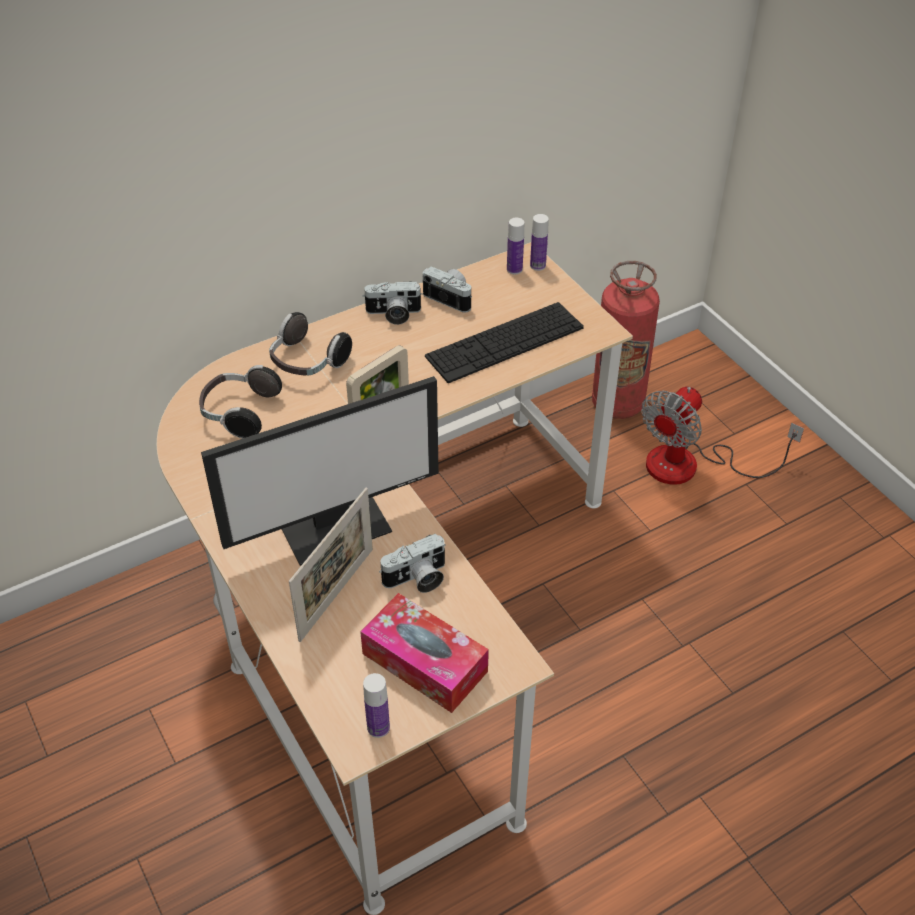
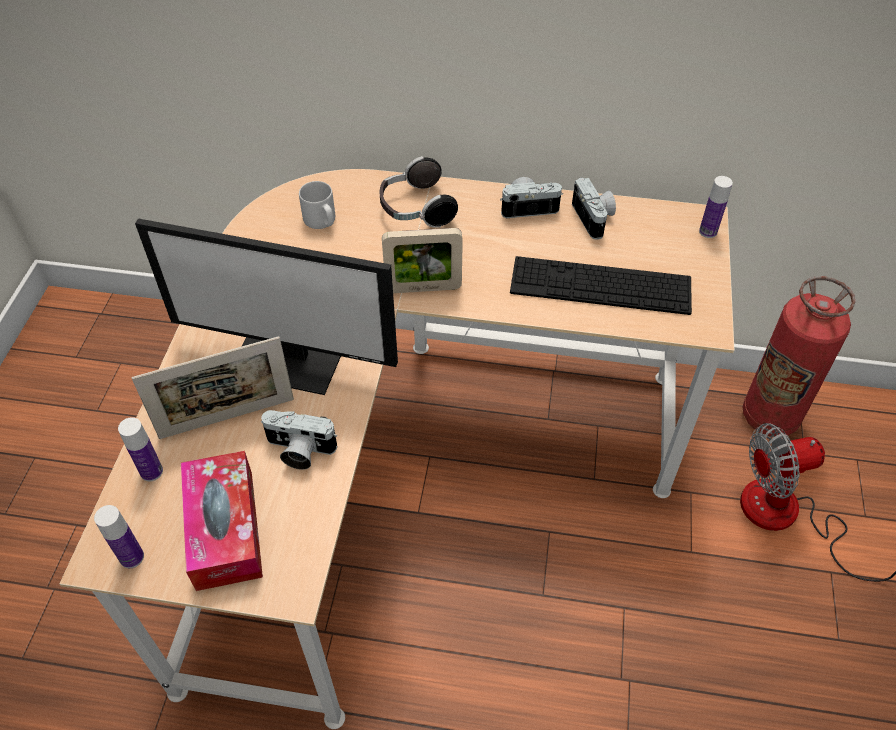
camera: 40 degrees right, 5 degrees up
(239, 413) = (321, 221): headphones -> grey mug
(393, 314) = (528, 206): camera -> camera turned 135 degrees clockwise
(514, 269) = (681, 223): bottle -> bottle (151, 472)

